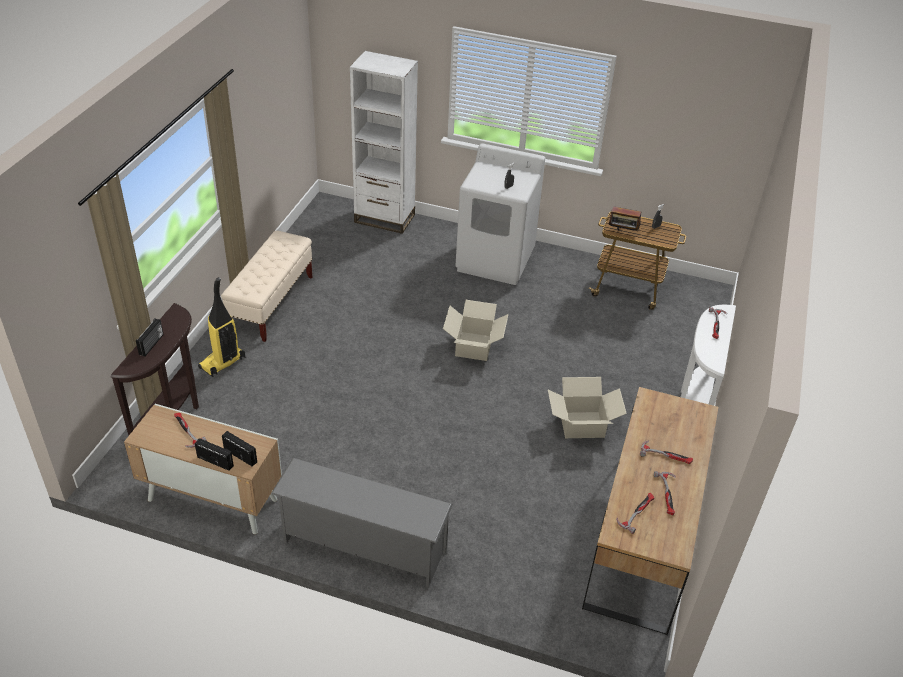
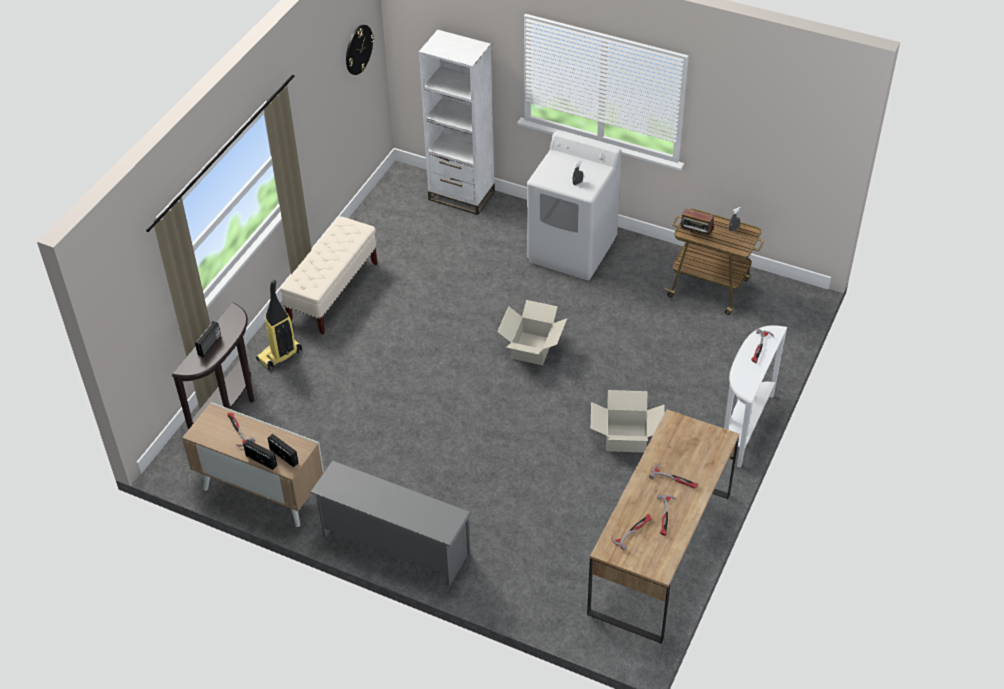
camera: 10 degrees right, 5 degrees up
(289, 68) = (358, 49): none -> wall clock

